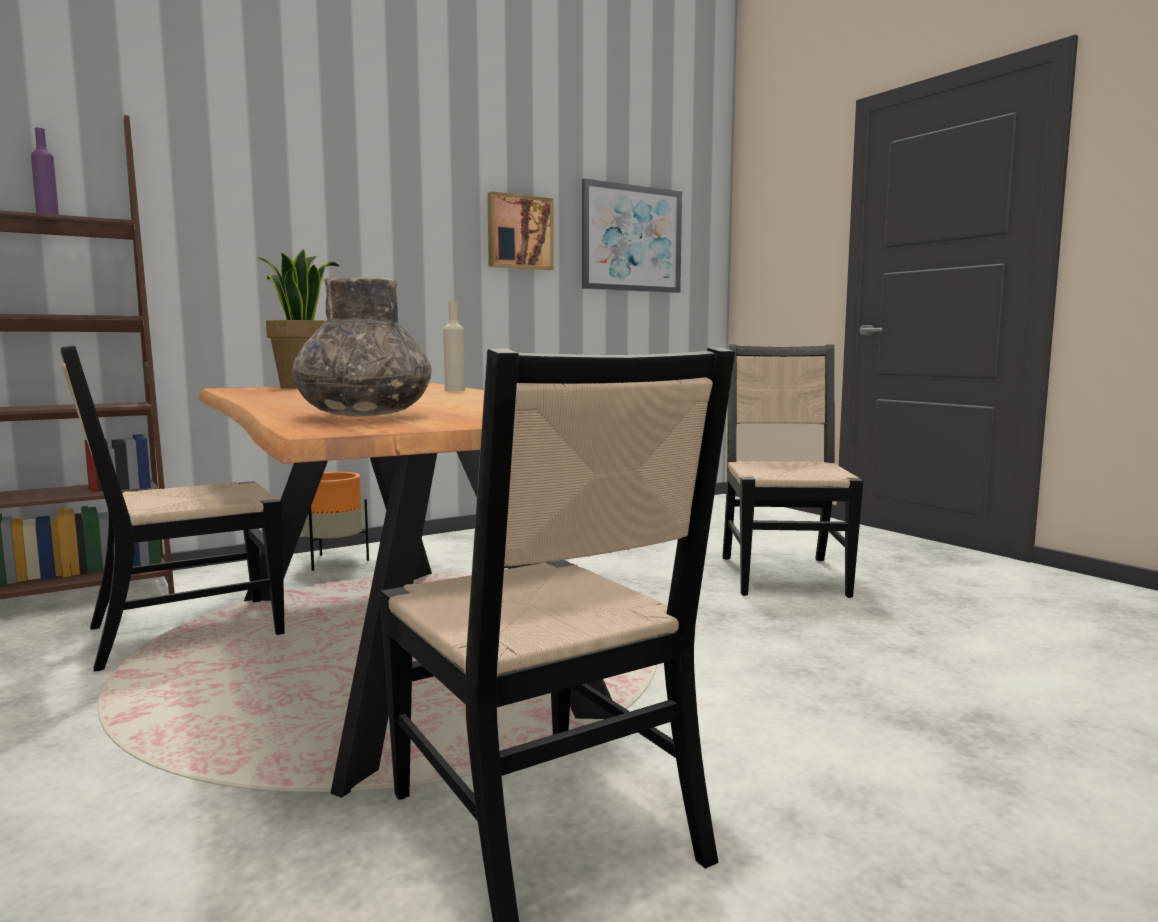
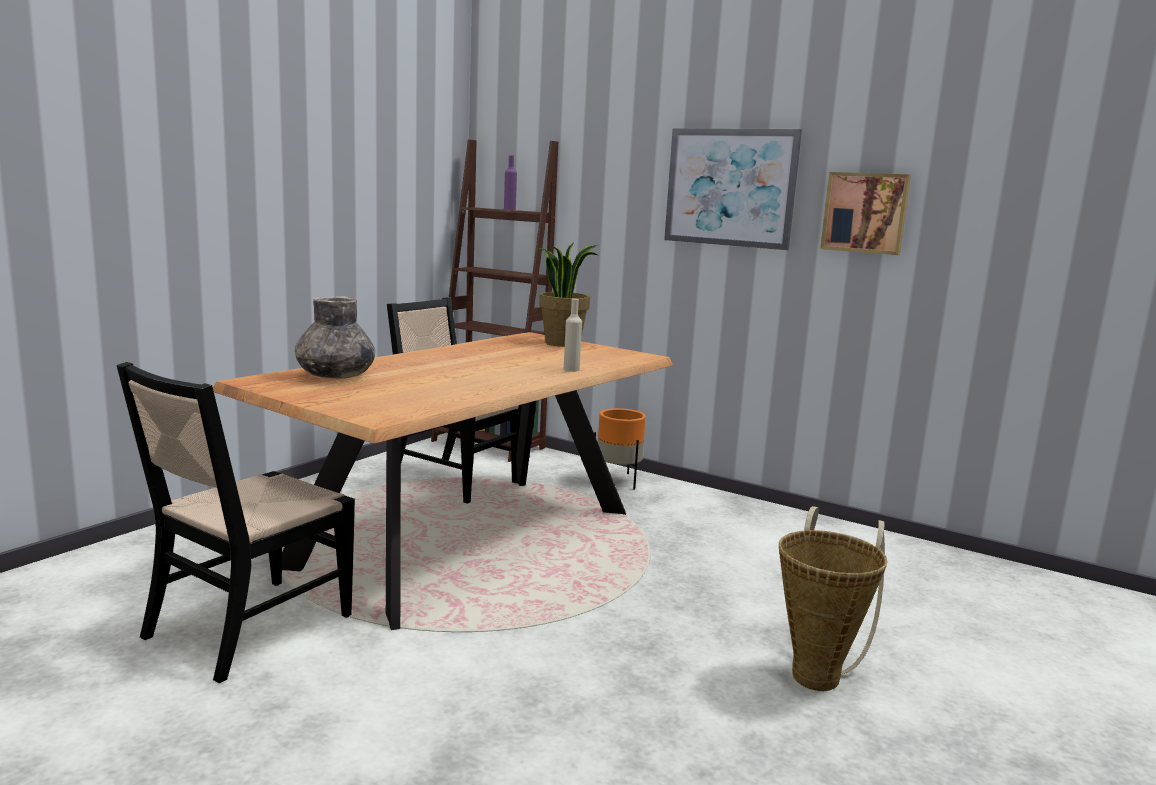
camera: 65 degrees right, 5 degrees up
(632, 238) = (1039, 218): picture -> picture (730, 188)
(784, 576) = (818, 673): chair -> basket

